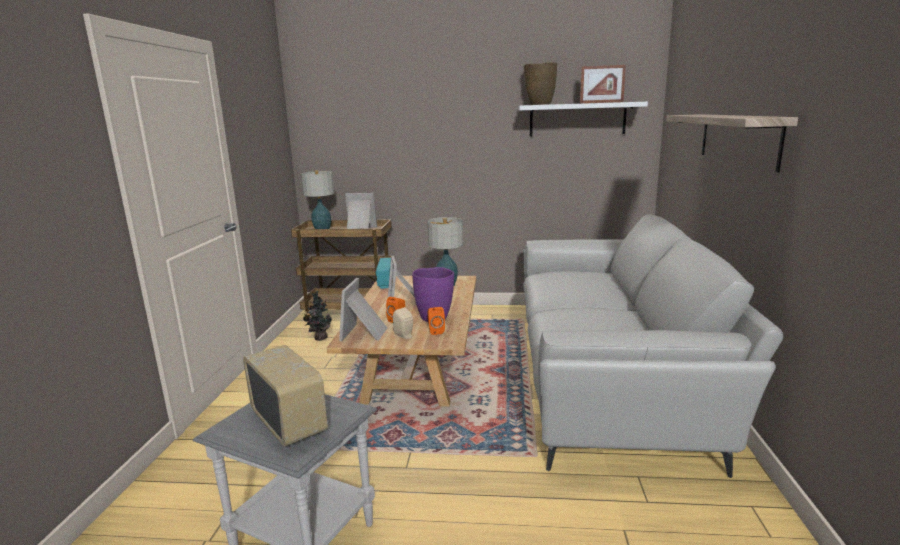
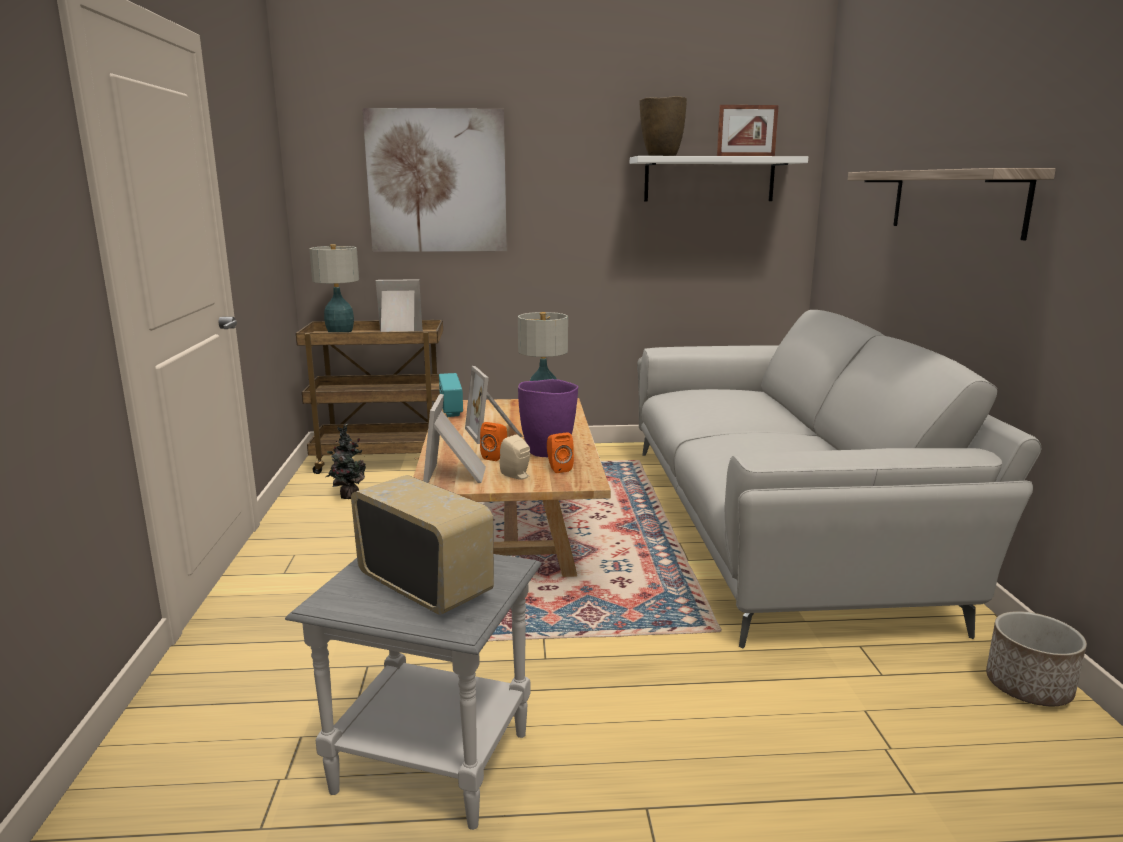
camera: 10 degrees left, 0 degrees up
(386, 126) = (437, 181): none -> picture
(763, 523) = (1029, 687): none -> planter

